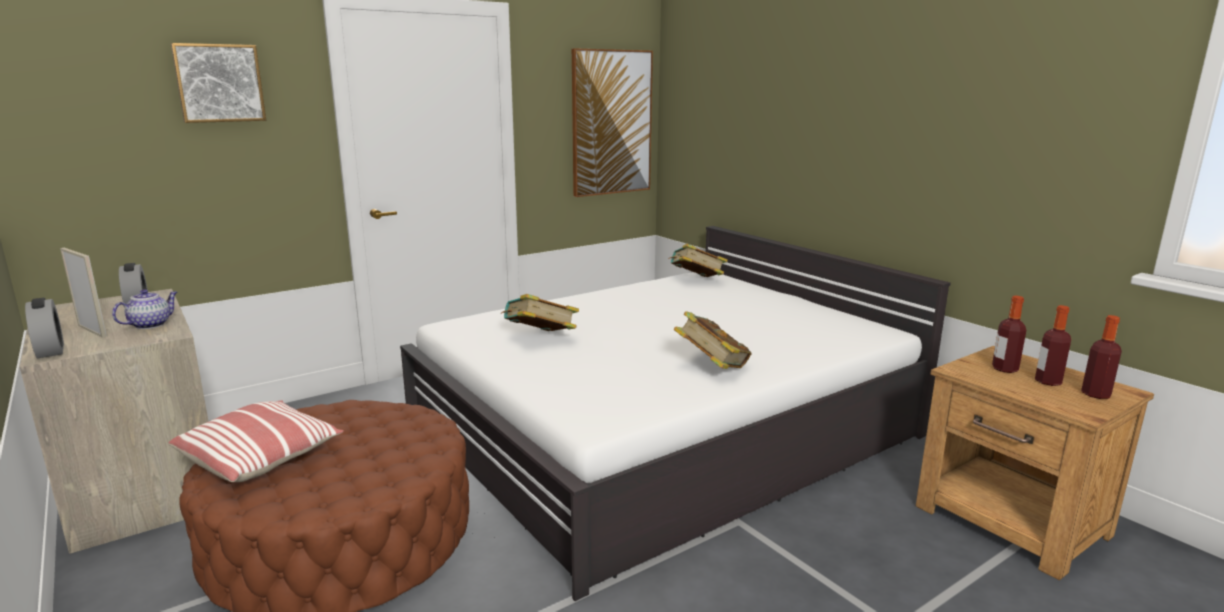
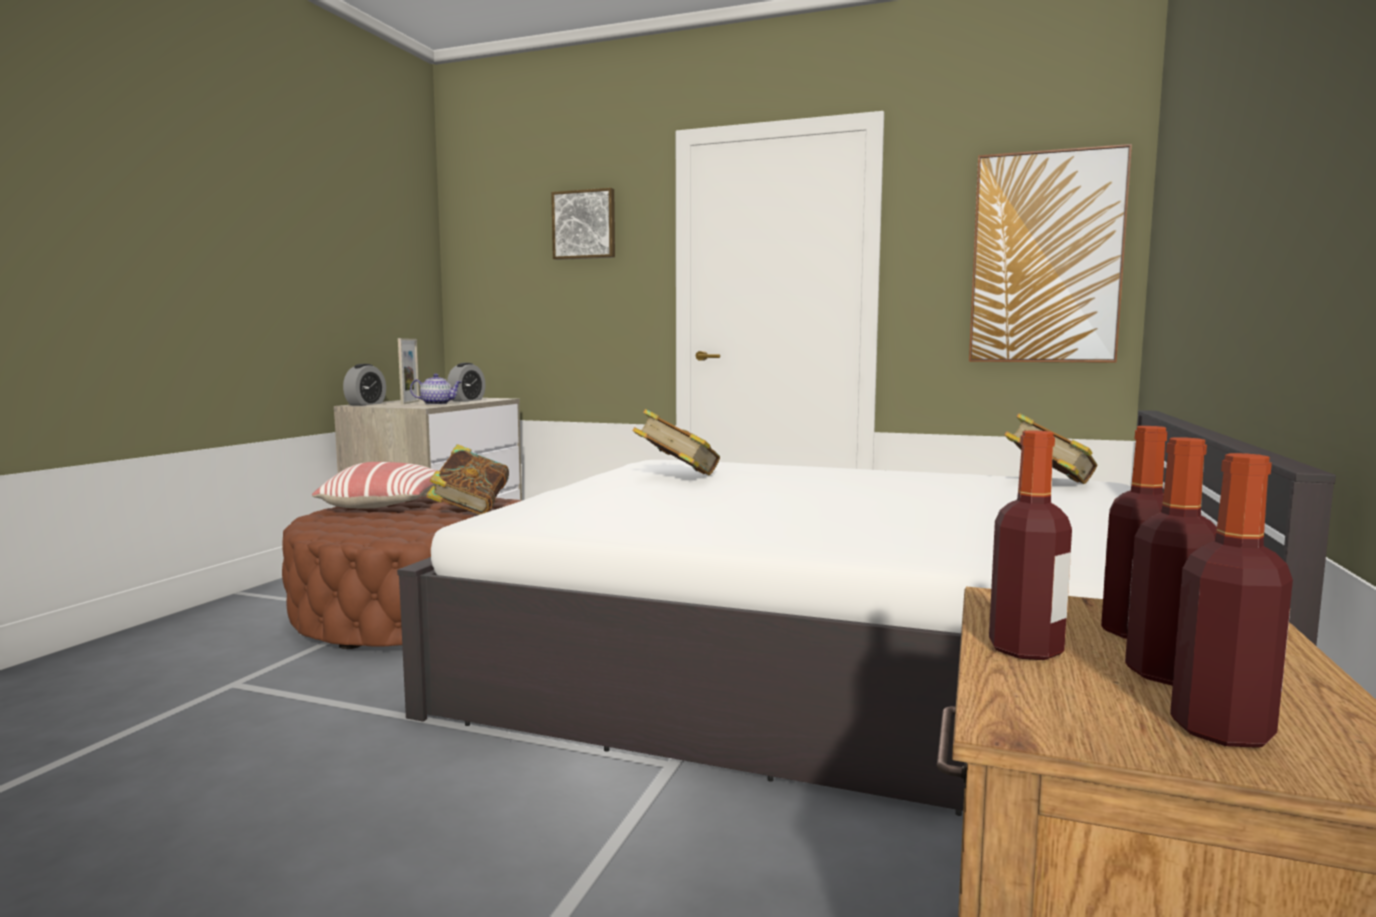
camera: 55 degrees right, 10 degrees down
(711, 367) = (739, 526): book -> book (470, 510)
(1018, 389) = (1025, 649): none -> bottle

